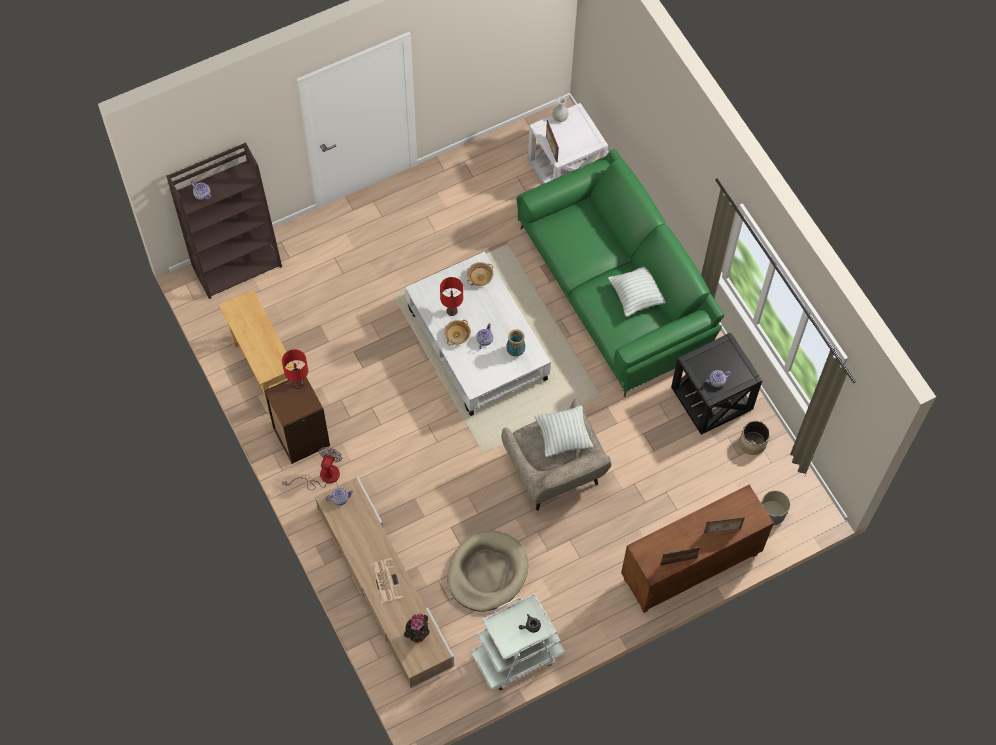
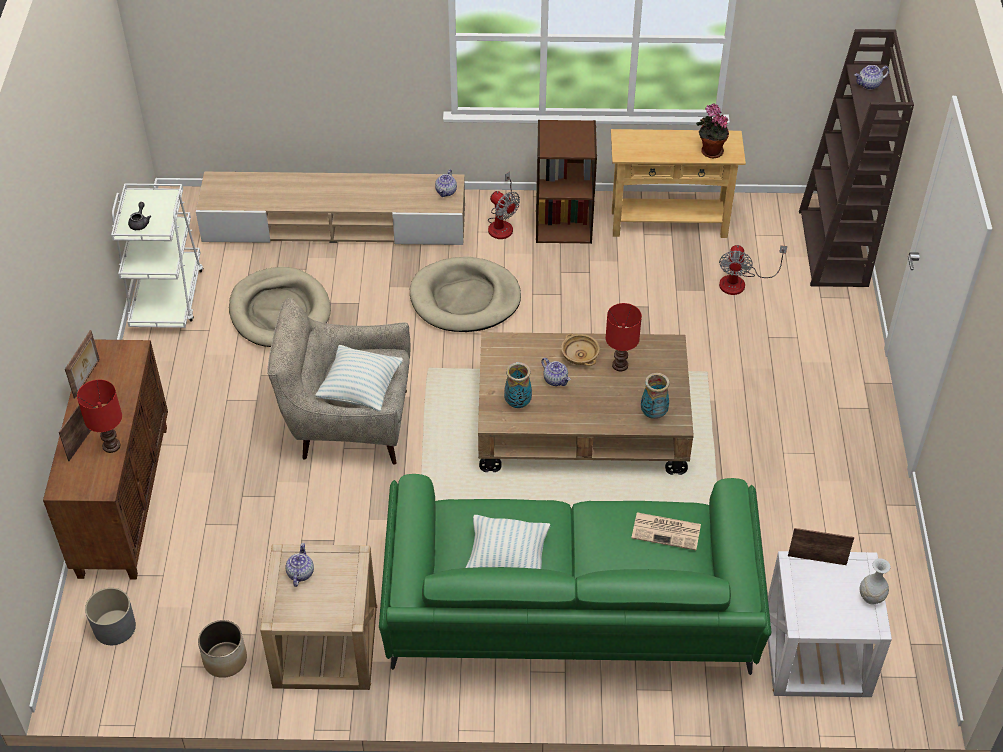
camera: 120 degrees right, 15 degrees down
(298, 384) = (584, 148): red table lamp -> red table lamp (110, 445)
(300, 307) = (740, 282): none -> fan
(386, 580) = (323, 192): newspaper -> newspaper (667, 531)
(409, 463) = (465, 299): none -> beige dog bed
(418, 635) = (241, 193): potted plant -> potted plant (710, 151)
(477, 344) = (581, 425): white coffee table -> brown coffee table
(480, 277) = (654, 414): beige bowl -> vase
(712, 398) = (325, 646): black side table -> beige side table

